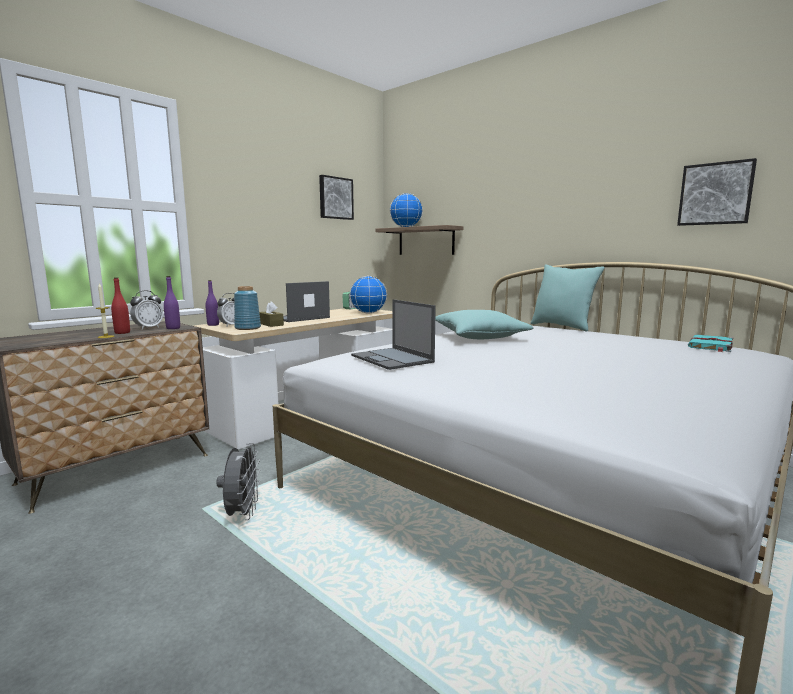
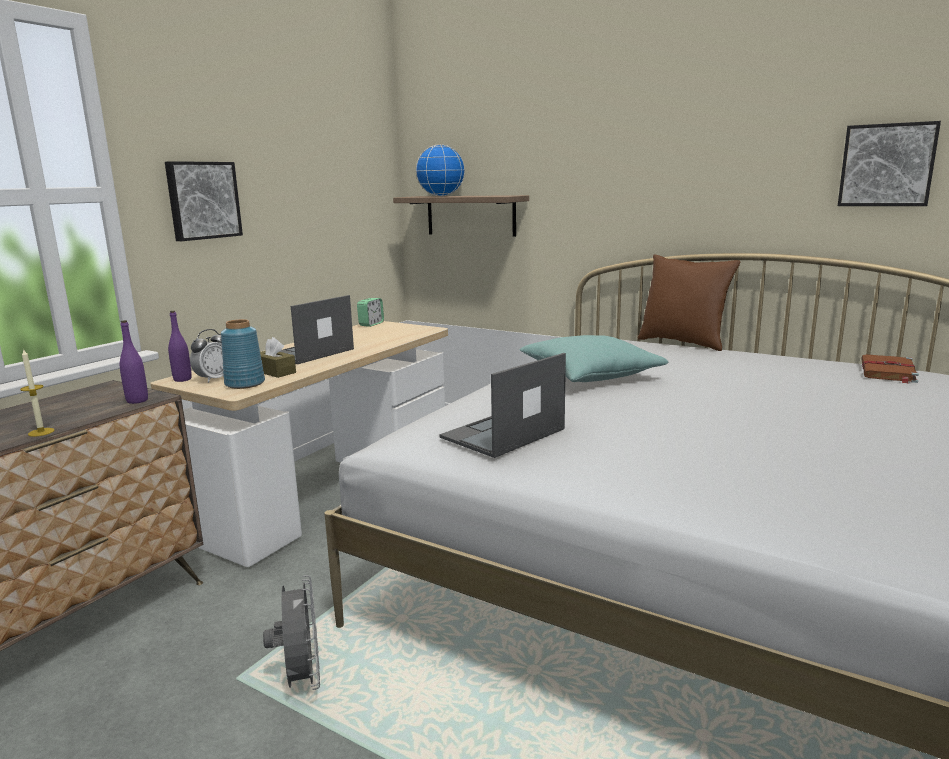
camera: 10 degrees left, 5 degrees up
(122, 332) = (60, 419): red bottle -> none
(148, 328) = (95, 403): alarm clock -> none
(335, 198) = (332, 154): picture -> picture (202, 200)
(368, 313) = (404, 334): globe -> none
(392, 359) = (502, 434): laptop -> laptop turned 90 degrees clockwise
(562, 327) = (683, 342): turquoise pillow -> brown pillow
(710, 345) = (888, 371): turquoise book -> brown book

